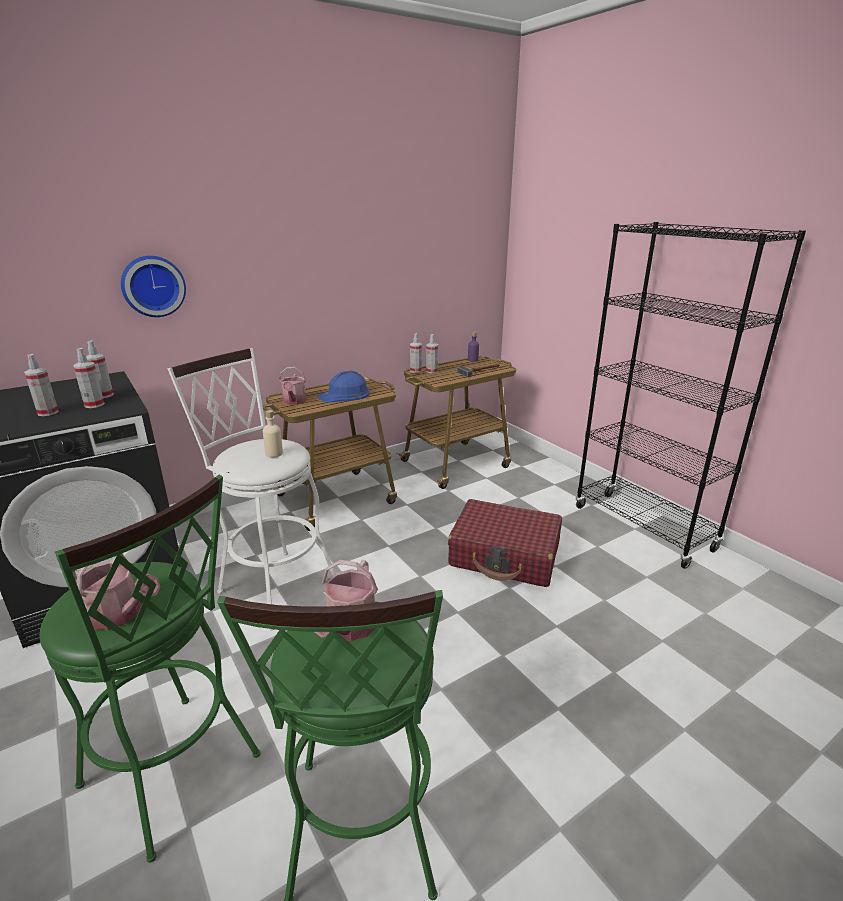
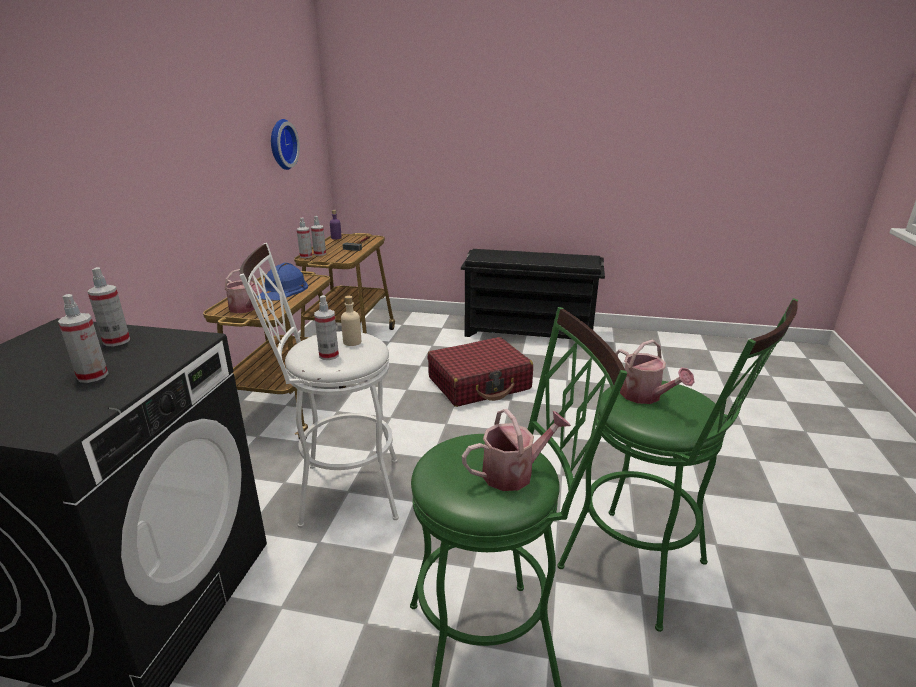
camera: 45 degrees left, 0 degrees up
(94, 405) = (135, 350): spray bottle -> spray bottle (329, 355)
(153, 286) = (65, 194): wall clock -> wall clock (281, 144)
(643, 528) = (530, 332): black bookcase -> black shoe rack

